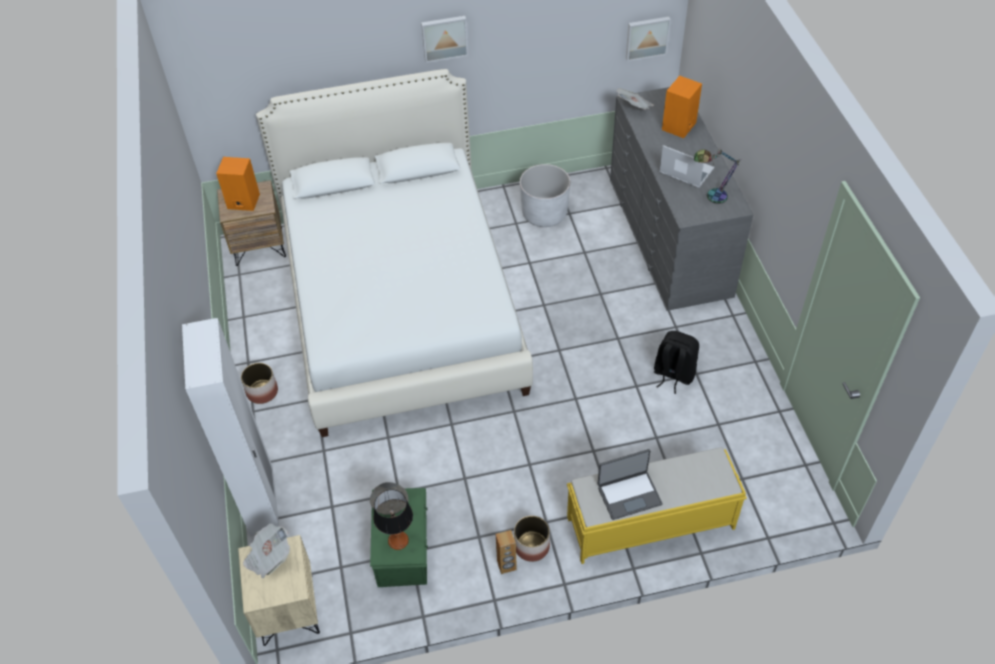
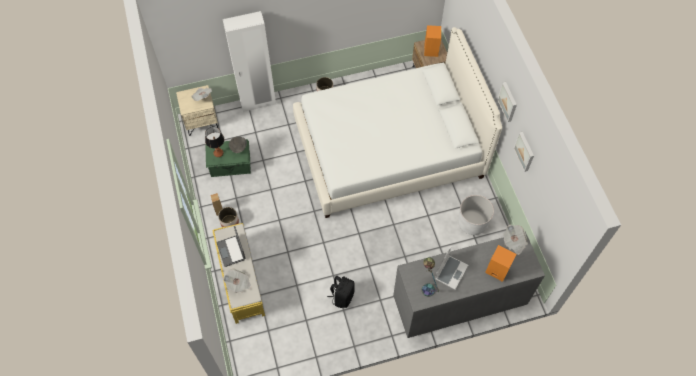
camera: 85 degrees right, 10 degrees up
(647, 37) = (559, 235): picture -> picture (525, 151)
(694, 481) = (238, 284): none -> newspaper

